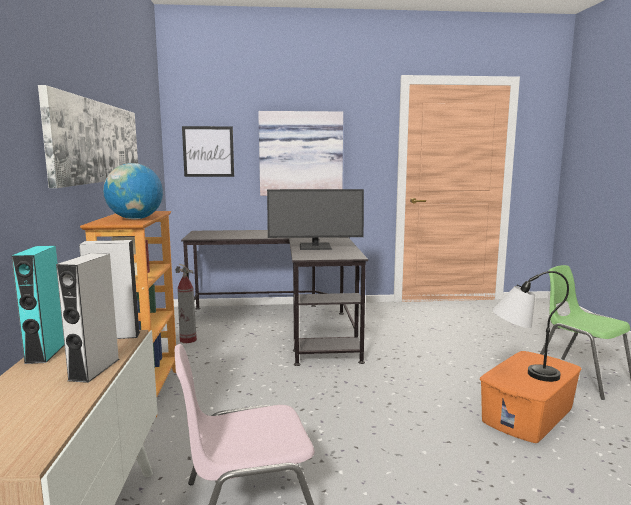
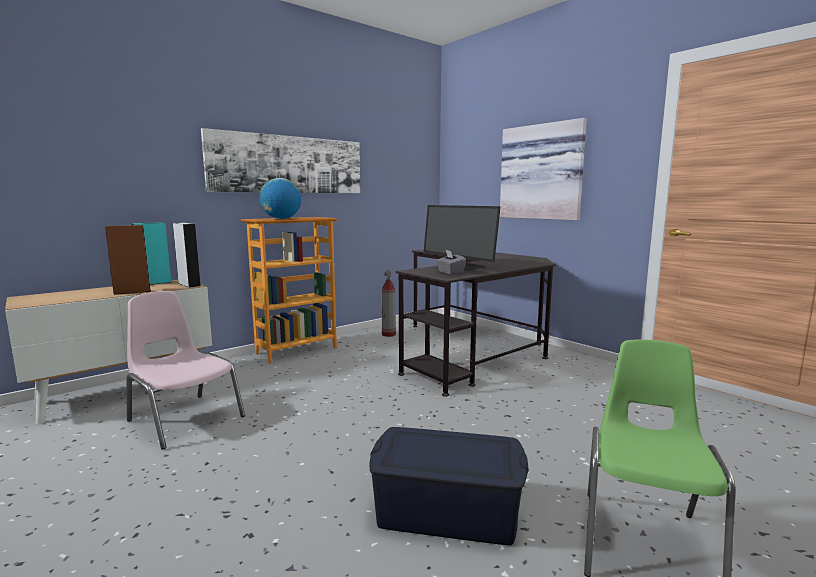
camera: 55 degrees right, 0 degrees up
(94, 369) = (132, 292): grey speaker -> brown speaker
(208, 151) = (467, 174): picture -> none
(334, 252) = (450, 272): none -> grey tissue box
(521, 372) = (436, 446): table lamp -> none
(528, 415) = (447, 511): orange storage box -> blue storage box

